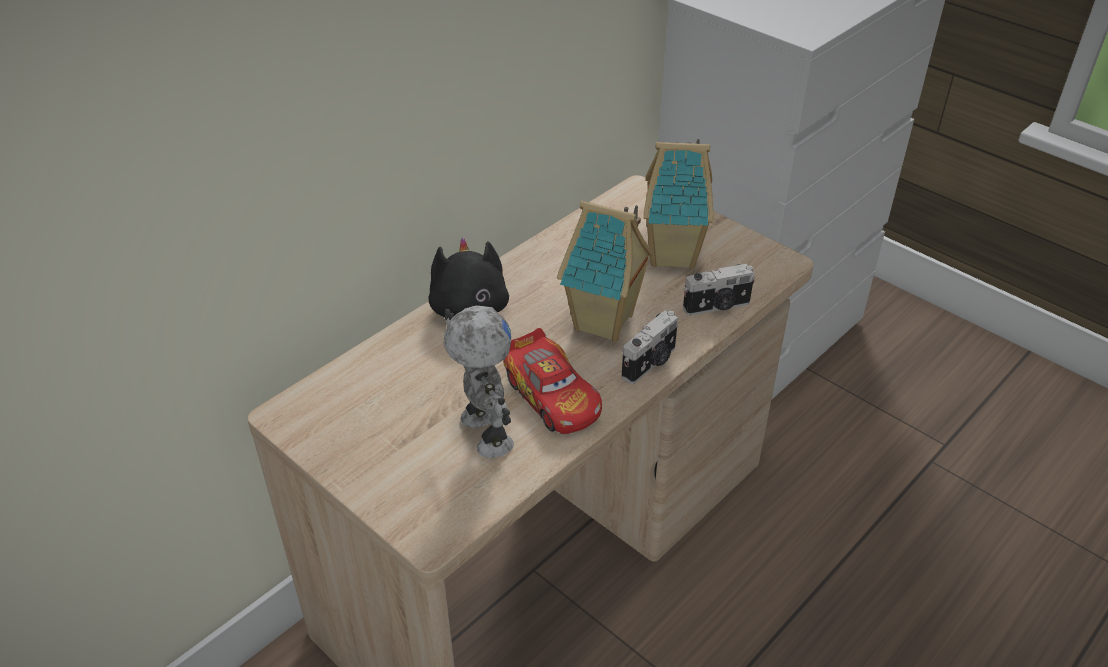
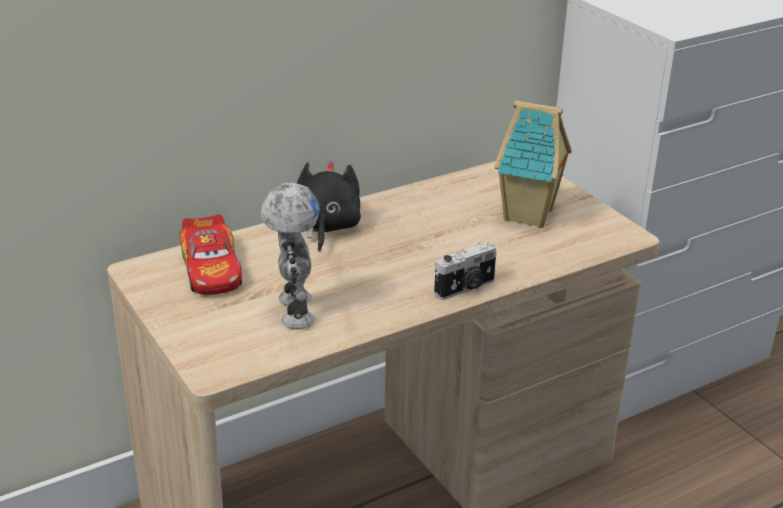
camera: 15 degrees right, 10 degrees down
(552, 396) = (366, 296): toy car -> toy car (211, 270)
(605, 323) = (439, 254): toy house -> none
(717, 307) = (549, 258): camera -> none

